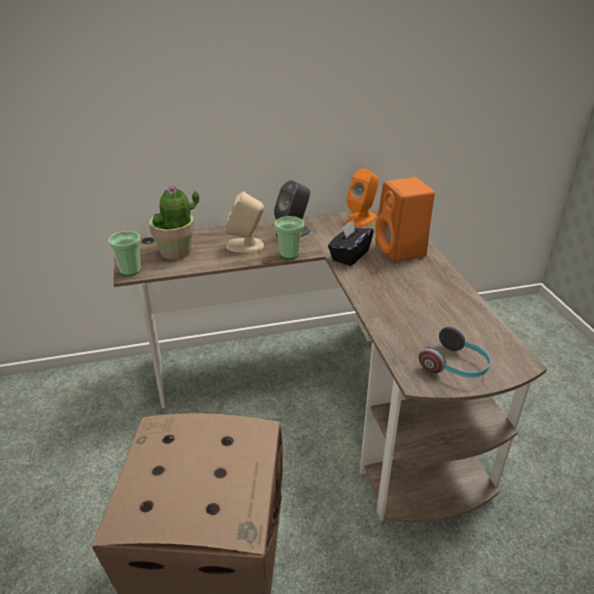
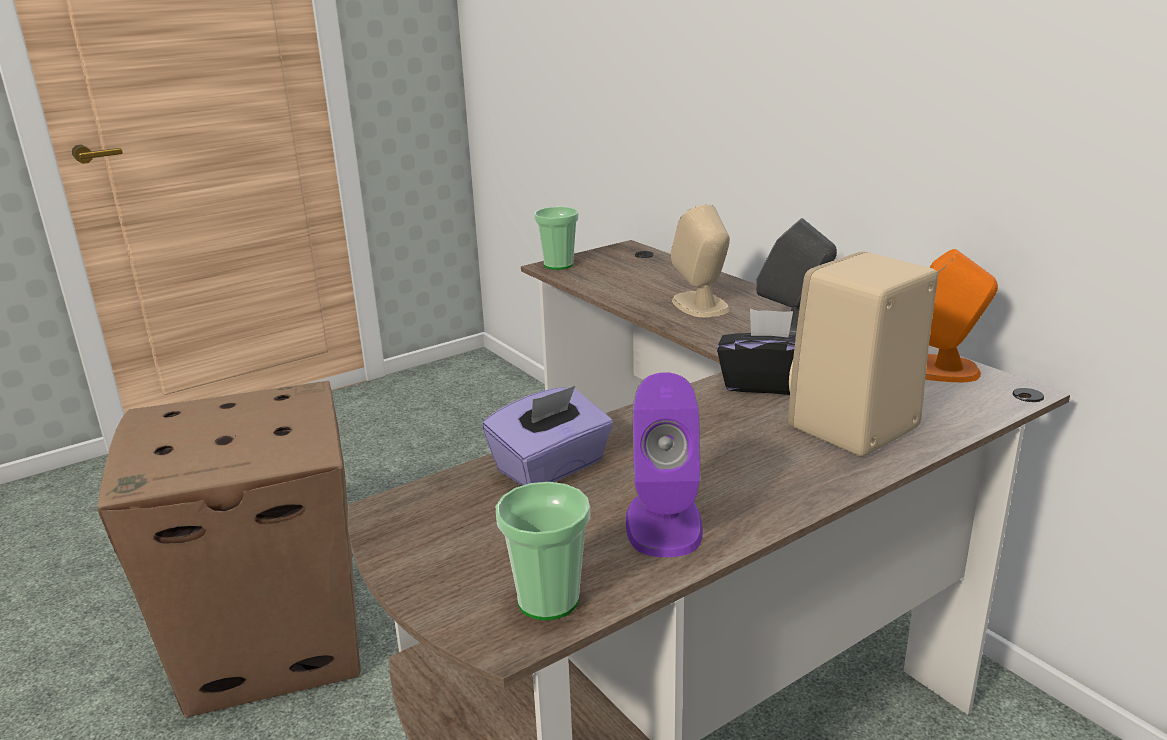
camera: 70 degrees right, 10 degrees down
(176, 251) = (632, 273): potted plant -> none
(289, 254) = (711, 338): cup -> cup (548, 600)
(398, 327) = (551, 467): none -> purple tissue box
(401, 251) = (852, 429): orange speaker -> beige speaker
(455, 366) = (450, 545): headphones -> none
(456, 310) = (663, 523): none -> purple speaker

